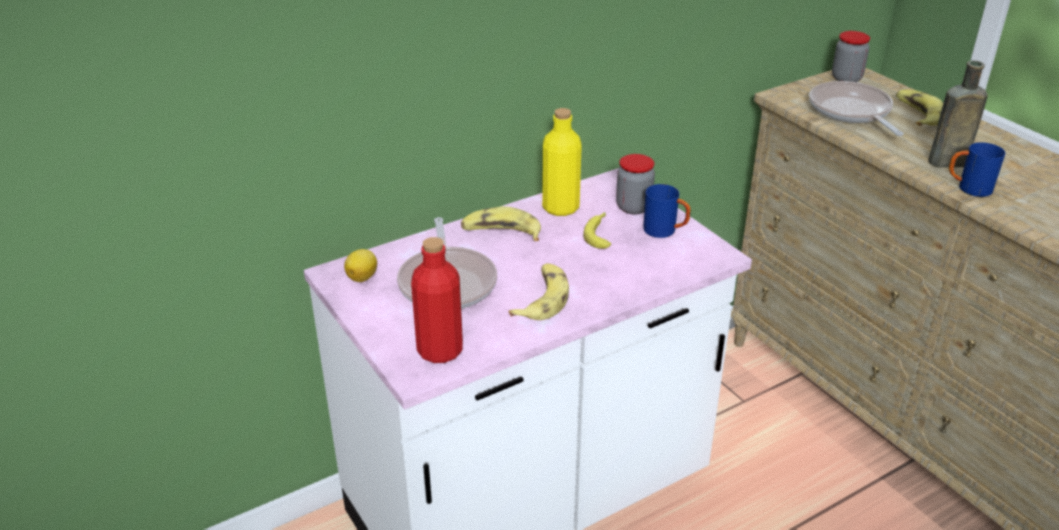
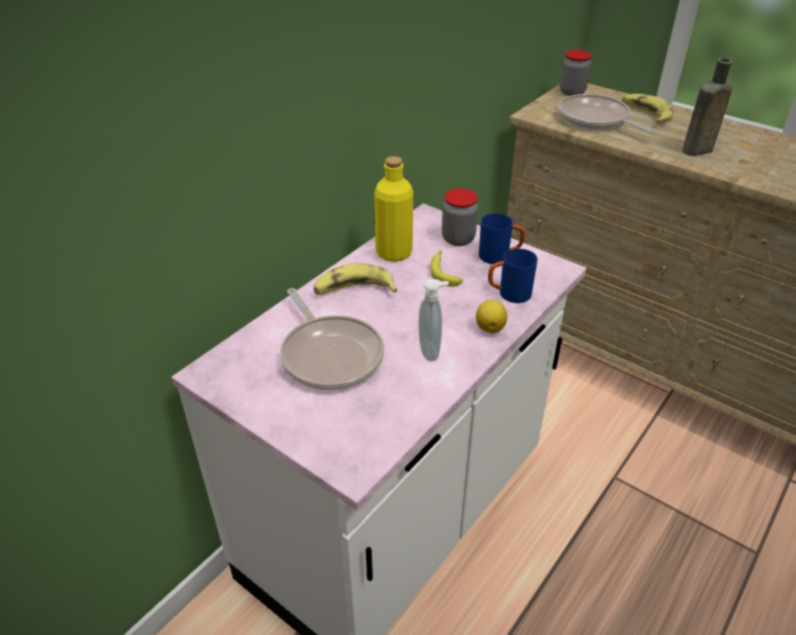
camera: 20 degrees left, 5 degrees up
(363, 277) = (240, 370): lemon -> lemon (490, 327)
(440, 350) = (364, 434): red bottle -> none
(542, 299) = (431, 351): banana -> soap dispenser
(968, 188) = (728, 170): blue mug -> blue mug (508, 294)

